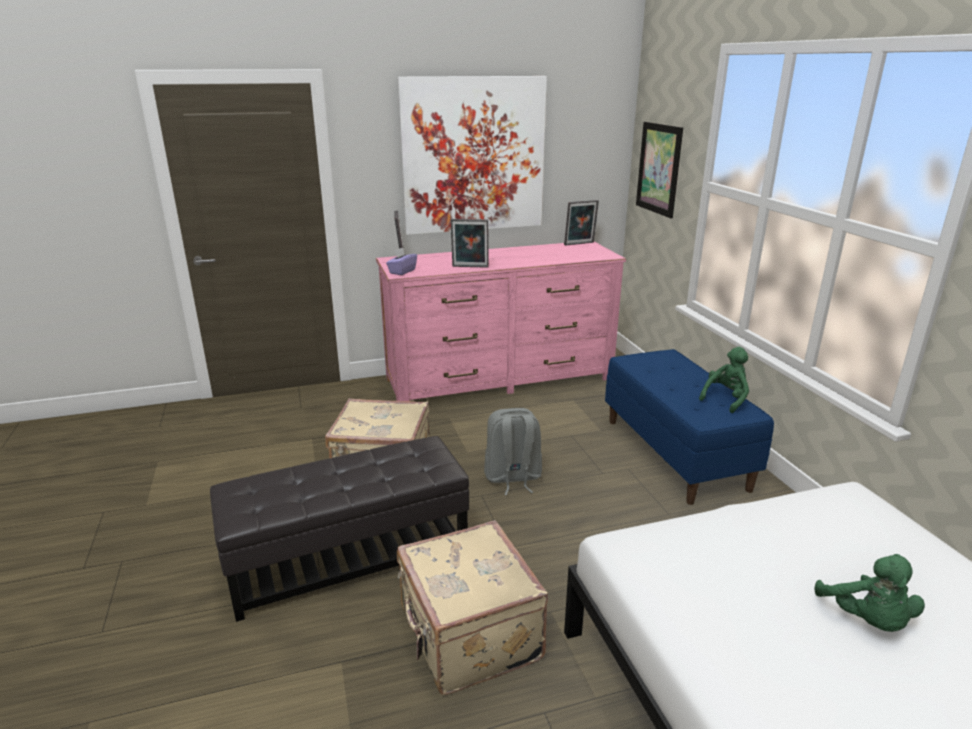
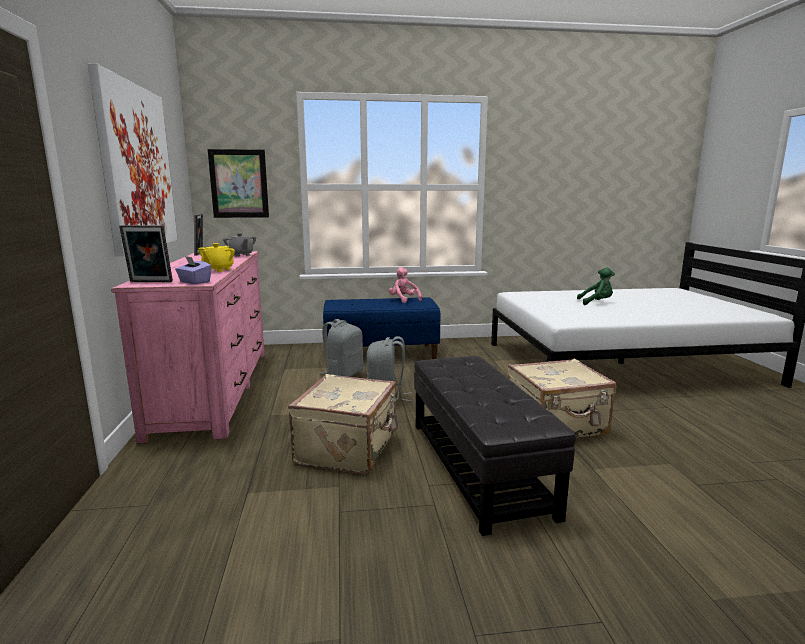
camera: 80 degrees left, 10 degrees down
(470, 267) = (218, 270): picture frame -> yellow teapot
(574, 438) = (343, 375): none -> grey backpack
(581, 258) = (241, 255): none -> grey teapot
(725, 399) = (403, 300): green plush toy -> pink plush toy

